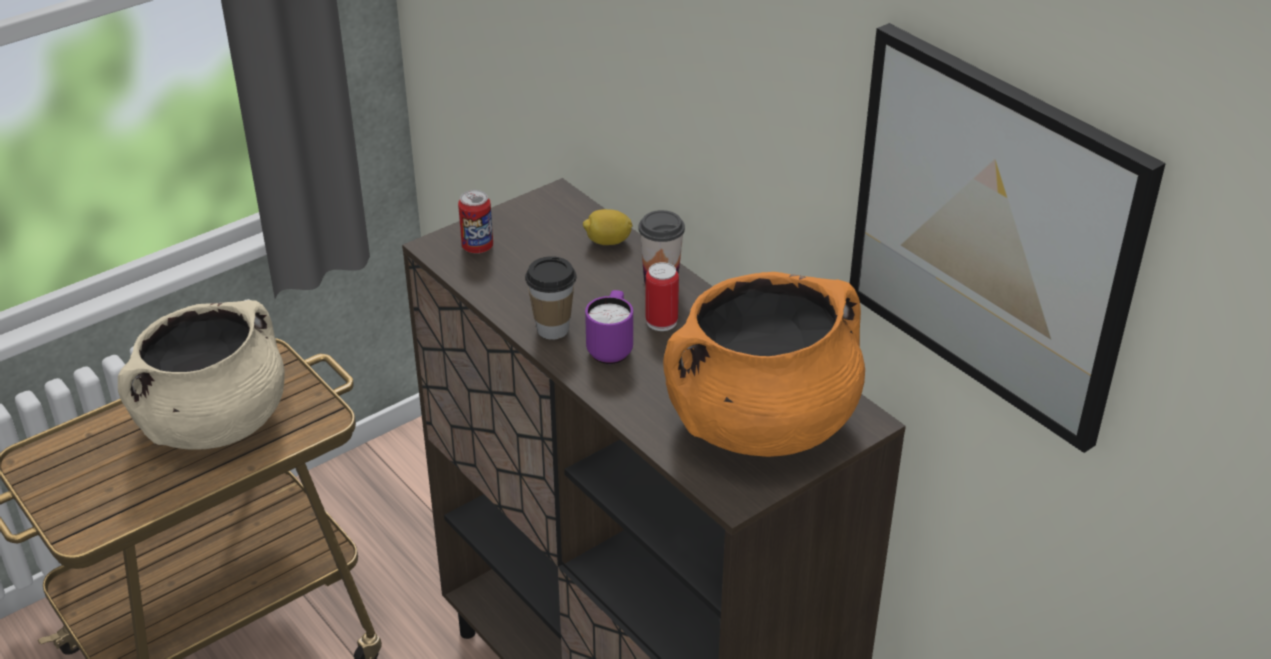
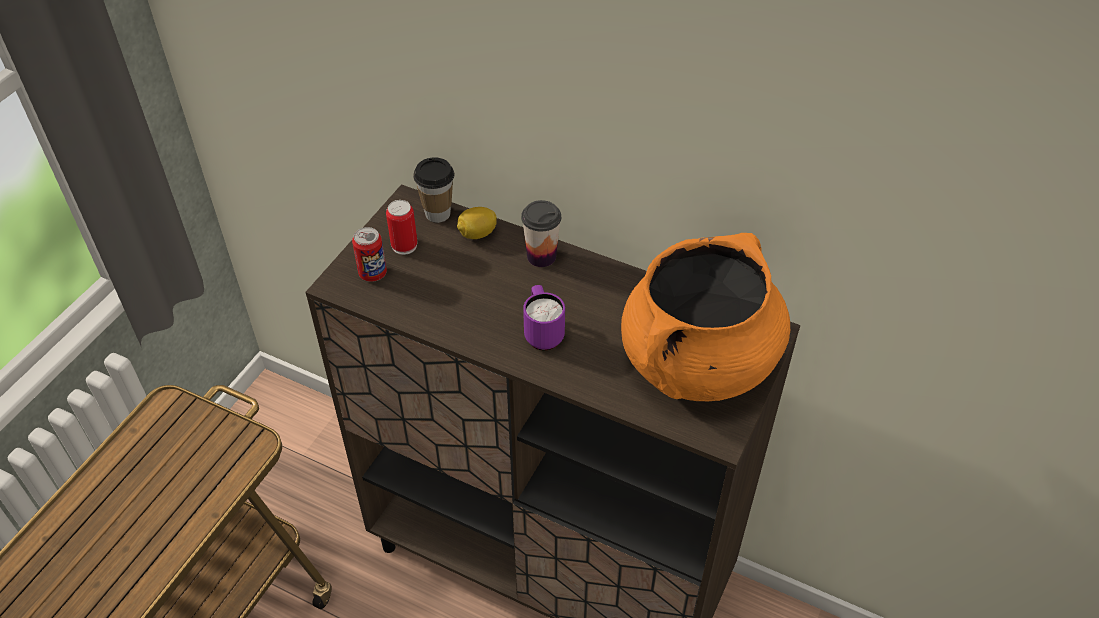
camera: 25 degrees left, 10 degrees up
(214, 424) = (157, 485): beige cooking pot -> none
(553, 329) = (485, 332): cup -> cup (438, 214)
(661, 321) = (566, 295): can -> can (404, 245)
(992, 234) = (893, 173): picture -> none

